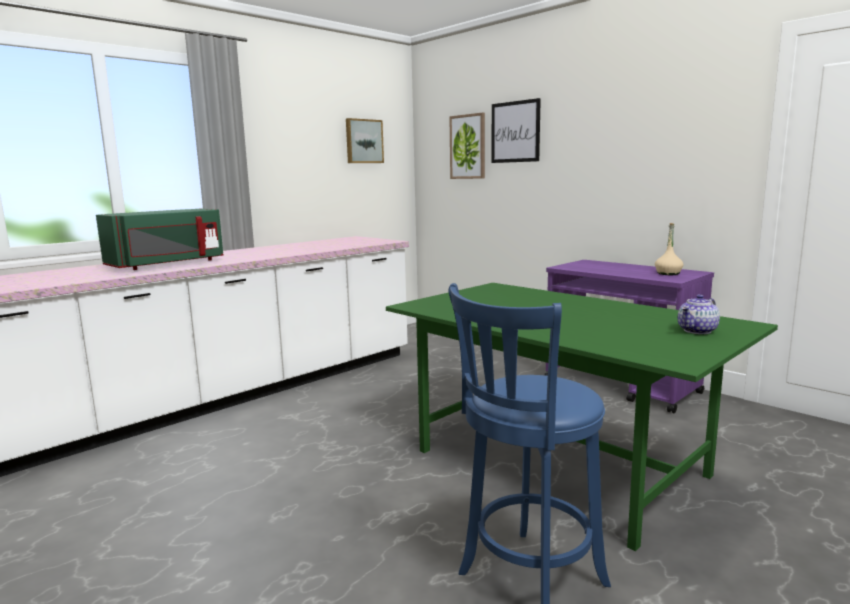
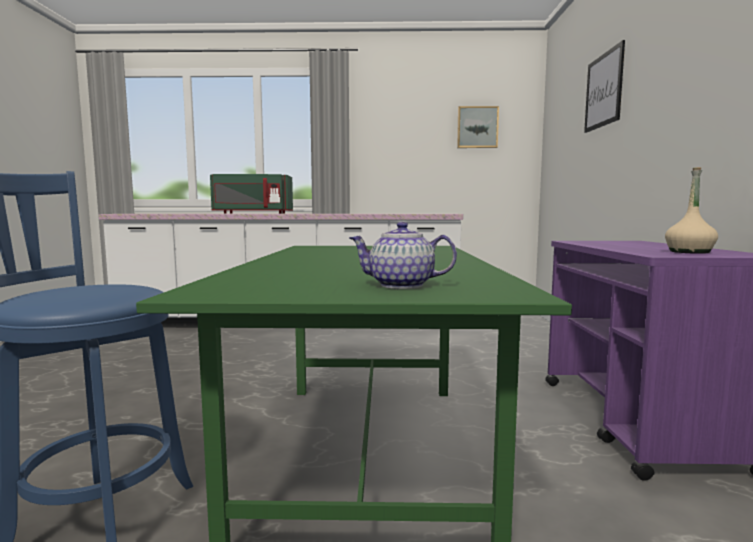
camera: 45 degrees right, 5 degrees down
(468, 147) = (571, 120): picture -> none

